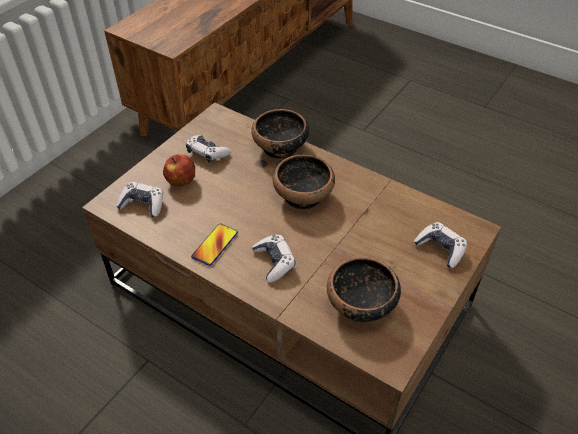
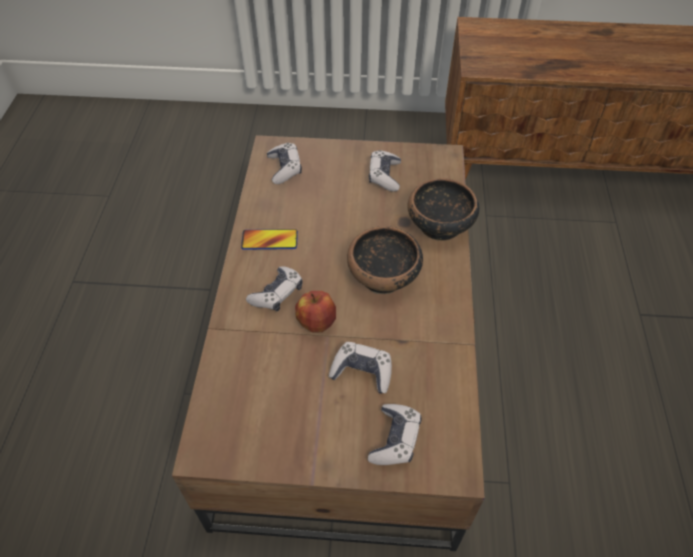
camera: 60 degrees right, 5 degrees up
(181, 181) = (332, 177): apple -> apple (316, 322)
(360, 305) = (263, 391): bowl -> none
(378, 243) = (362, 372): none -> game controller

